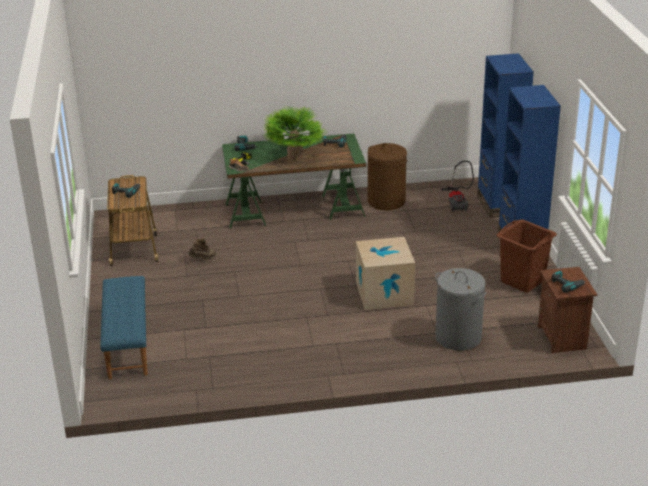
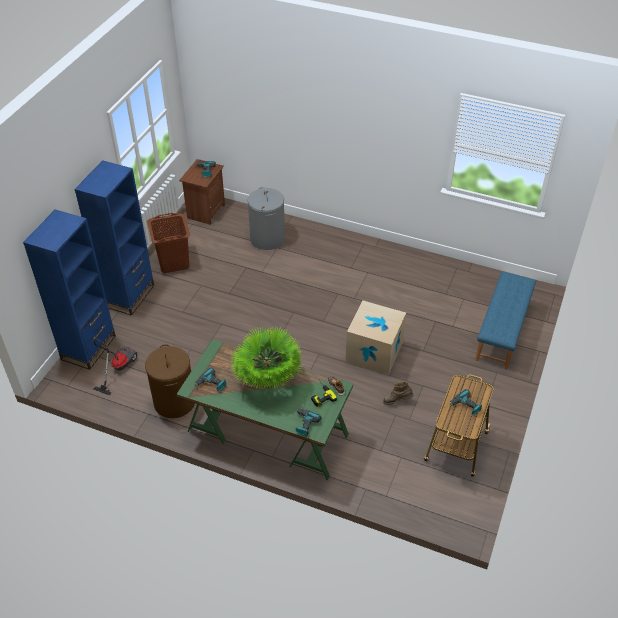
camera: 150 degrees left, 15 degrees up
(384, 293) = (280, 295): cardboard box -> cardboard box (374, 352)

